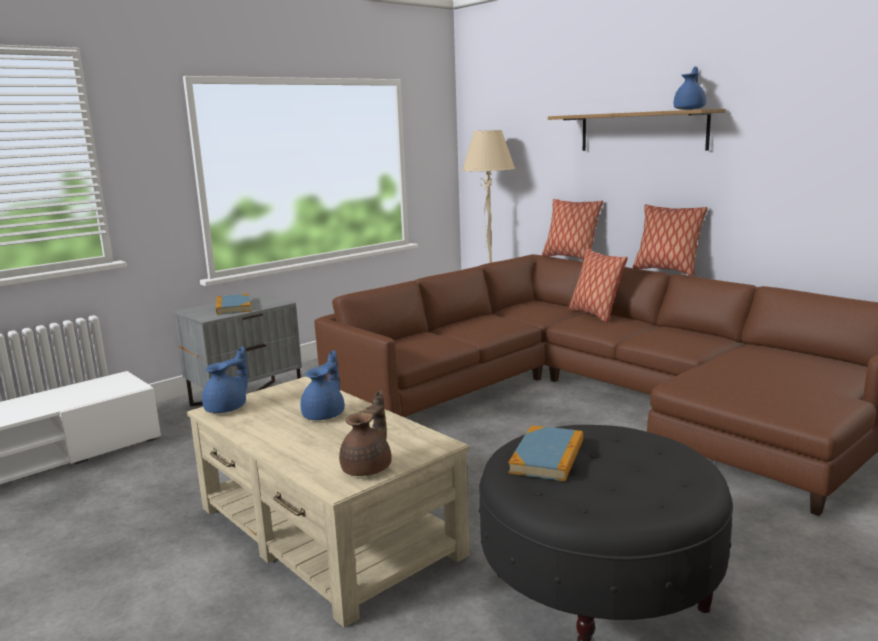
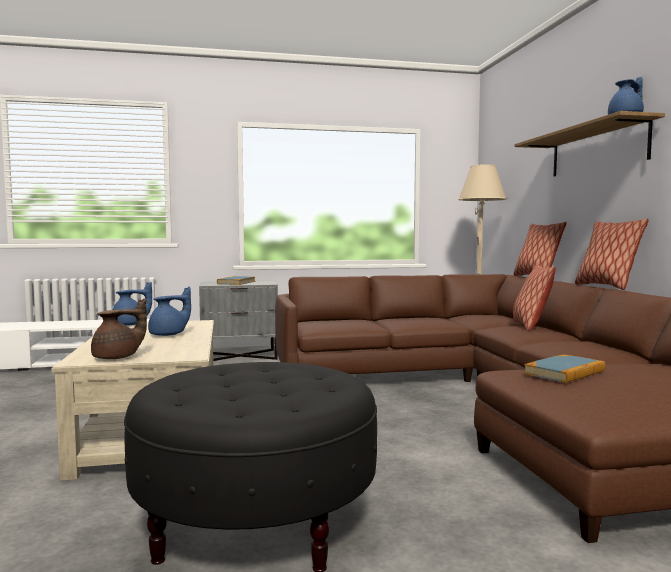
camera: 30 degrees right, 10 degrees down
(547, 456) = (233, 372): book -> book (565, 372)

